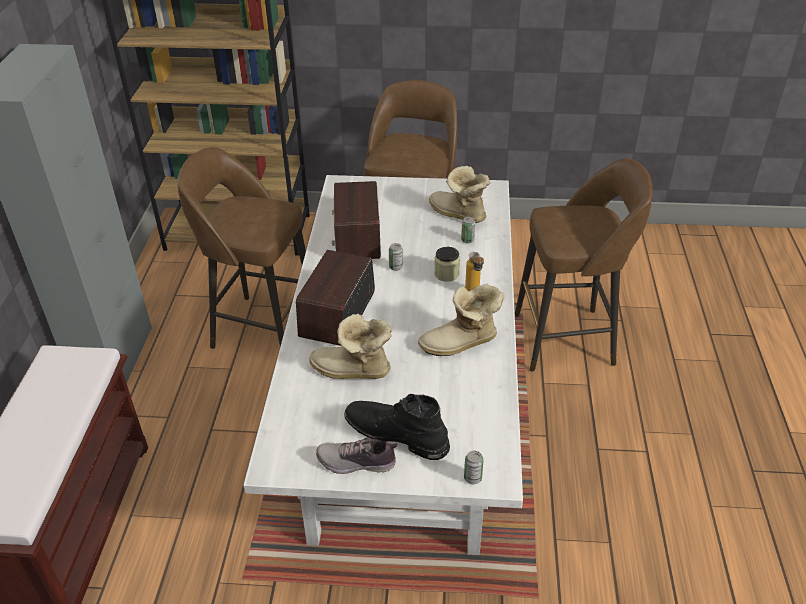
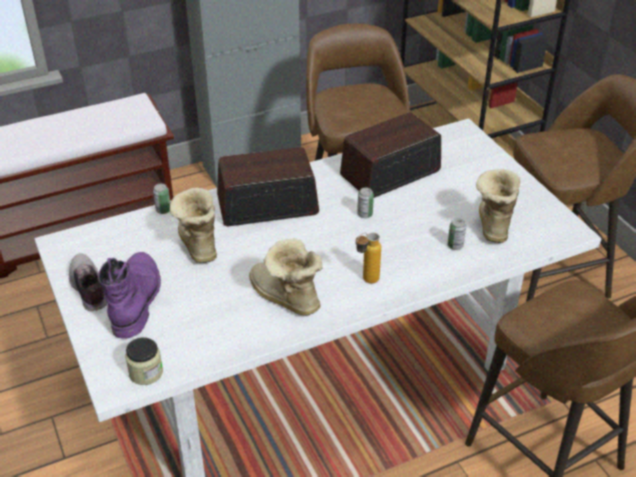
camera: 60 degrees right, 0 degrees up
(396, 433) = (136, 299): black boot -> purple boot
(446, 274) = (384, 251): jar -> jar (146, 372)
(472, 478) = (107, 368): can -> can (163, 210)

